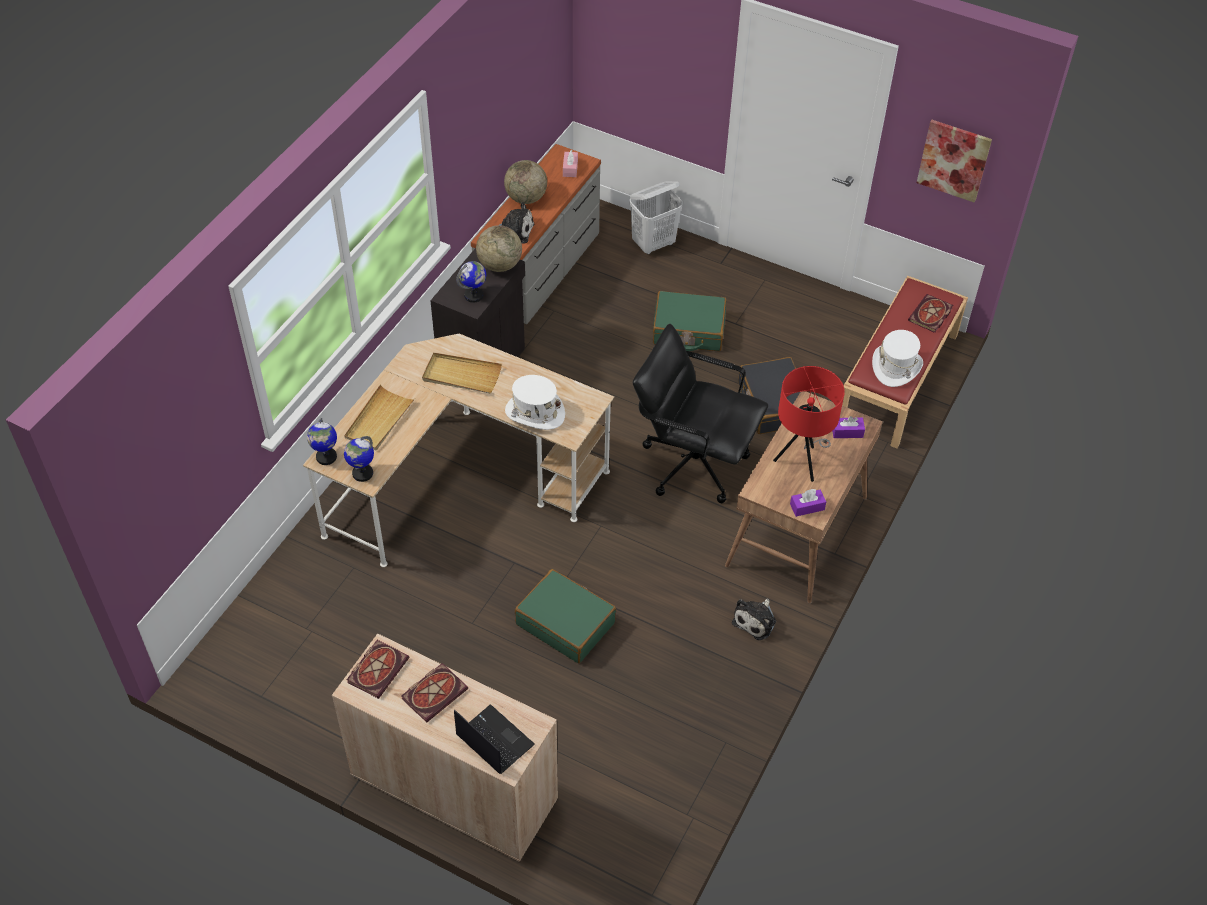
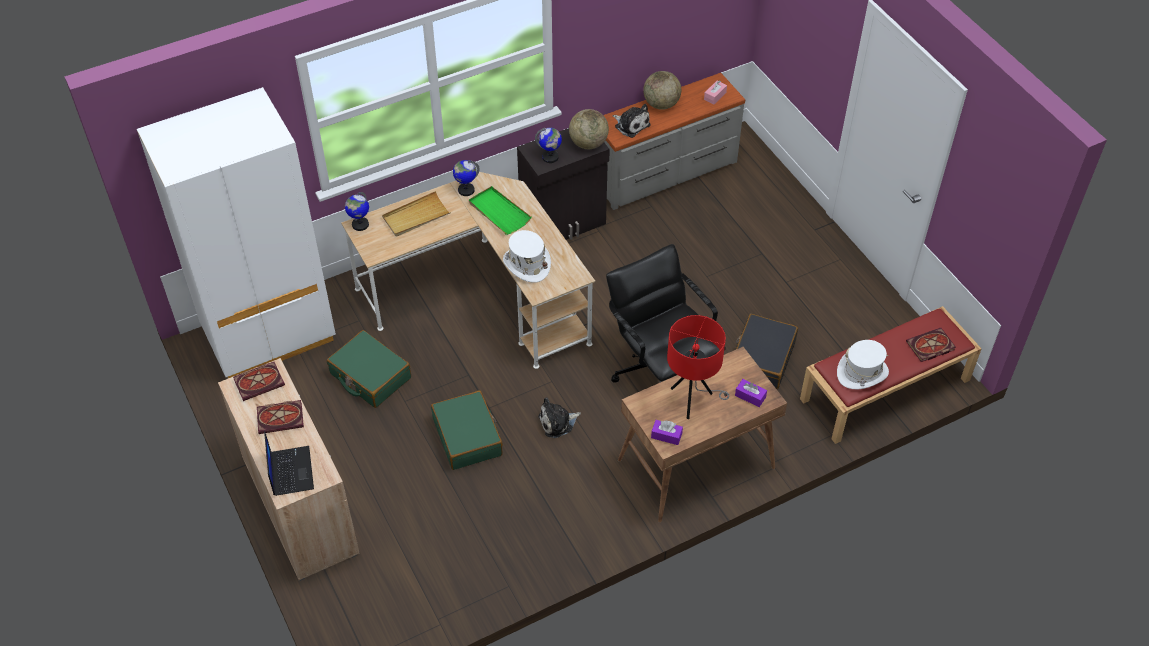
camera: 35 degrees right, 0 degrees up
(267, 633) = (269, 335): none -> white wardrobe
(362, 473) = (373, 247): globe -> globe (466, 190)
(461, 375) = (499, 212): beige tray -> green tray
(654, 244) = (772, 190): white laundry basket -> none
(688, 330) = (743, 269): green suitcase -> green suitcase (370, 376)
(756, 620) = (607, 512): plush toy -> plush toy (558, 422)
(954, 160) = (990, 214): picture -> none

